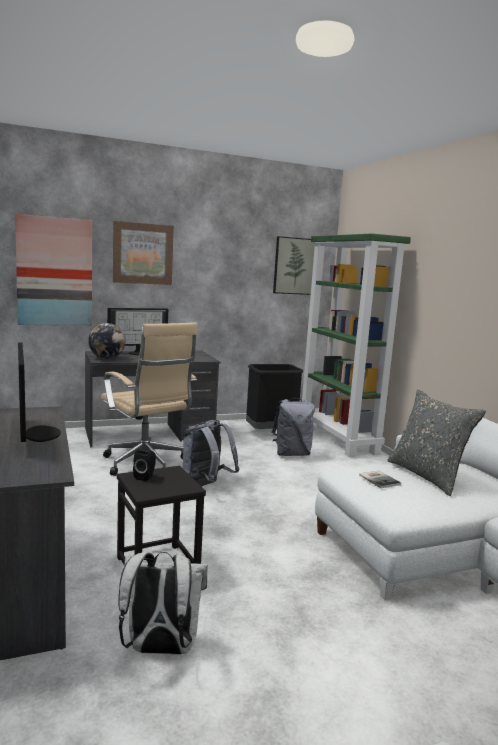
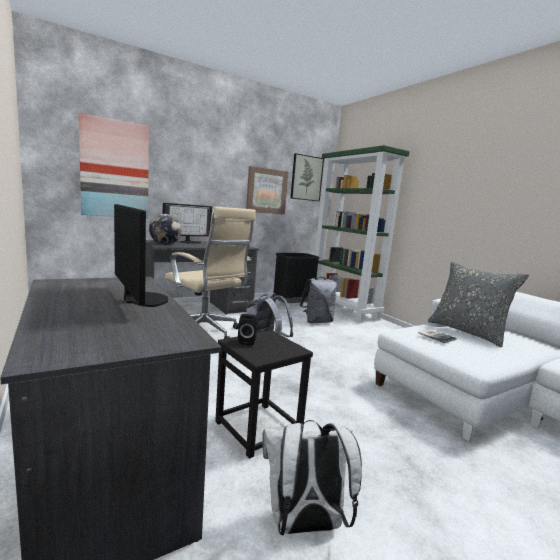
camera: 10 degrees left, 0 degrees up
(142, 253) = (191, 159): picture -> picture (266, 191)

